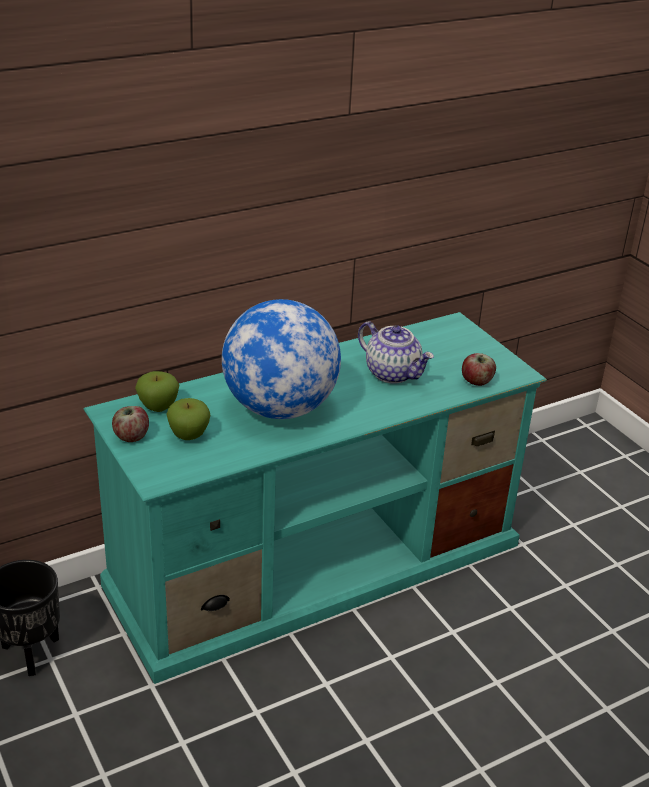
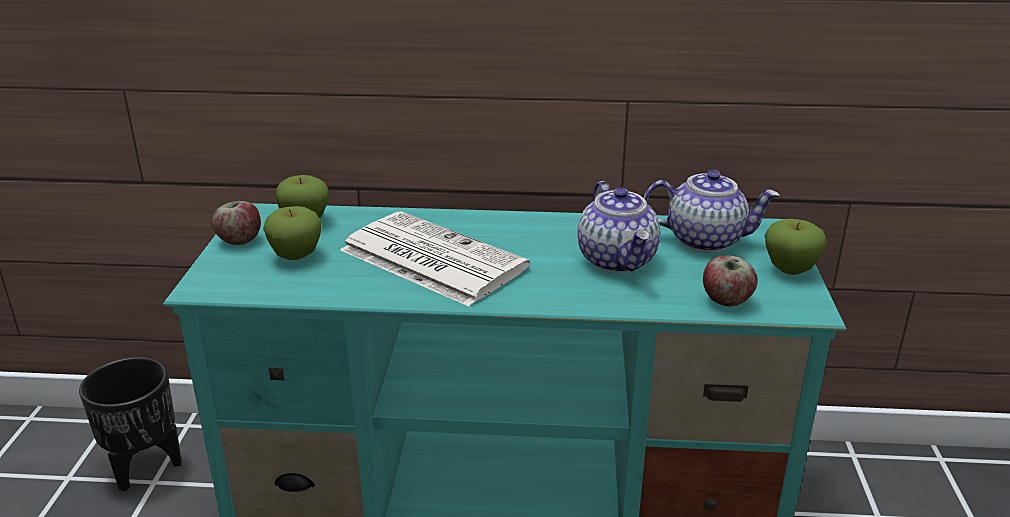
camera: 35 degrees right, 5 degrees down
(280, 409) = (429, 258): globe -> newspaper
(427, 342) = (705, 240): none -> teapot
(489, 349) = (790, 269): none -> apple

